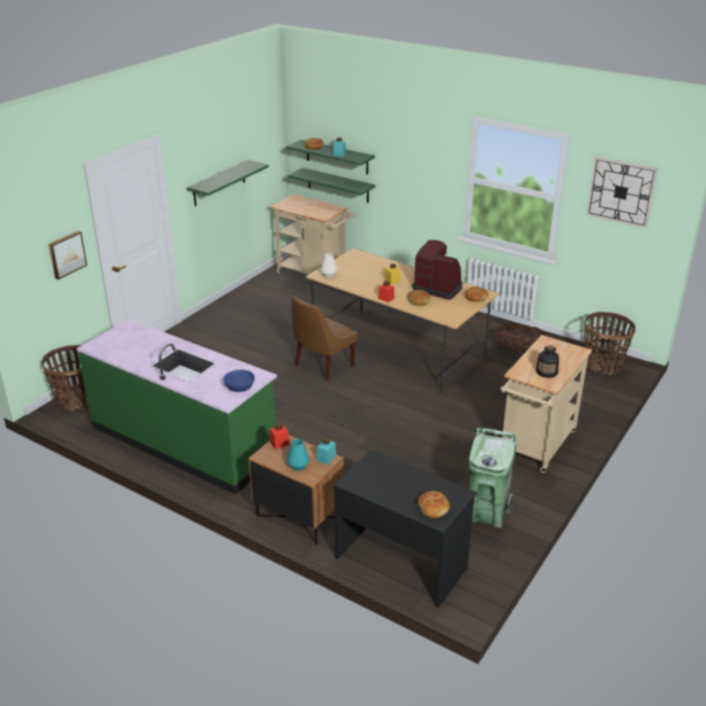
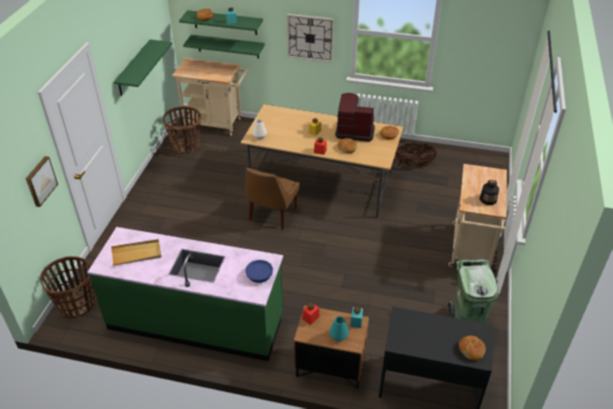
camera: 20 degrees left, 10 degrees up
(132, 344) = (136, 254): none -> beige tray
(602, 365) = (478, 163): basket -> basket (186, 146)
(621, 192) = (488, 29): wall clock -> wall clock (310, 38)

